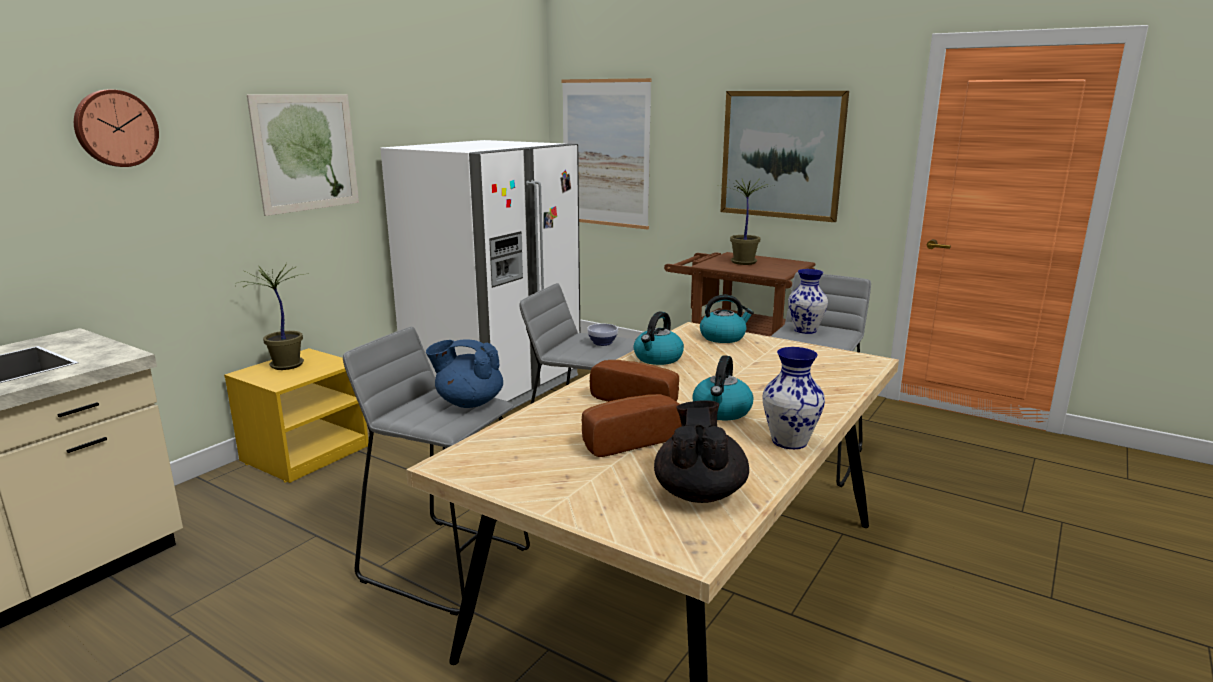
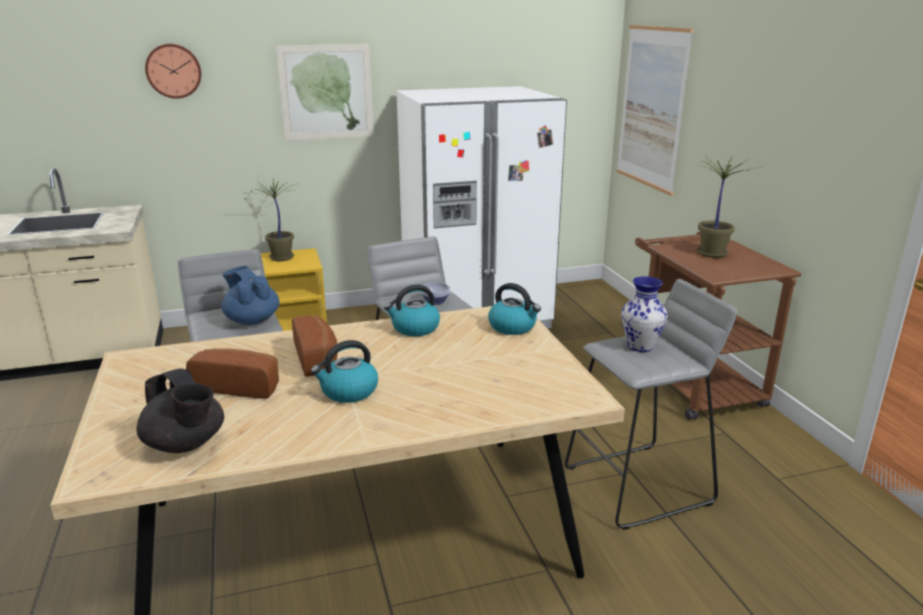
camera: 40 degrees right, 5 degrees up
(699, 492) = (186, 444): black teapot -> black teapot turned 90 degrees clockwise
(781, 155) = (790, 133): picture -> none
(788, 441) = (329, 438): vase -> none

